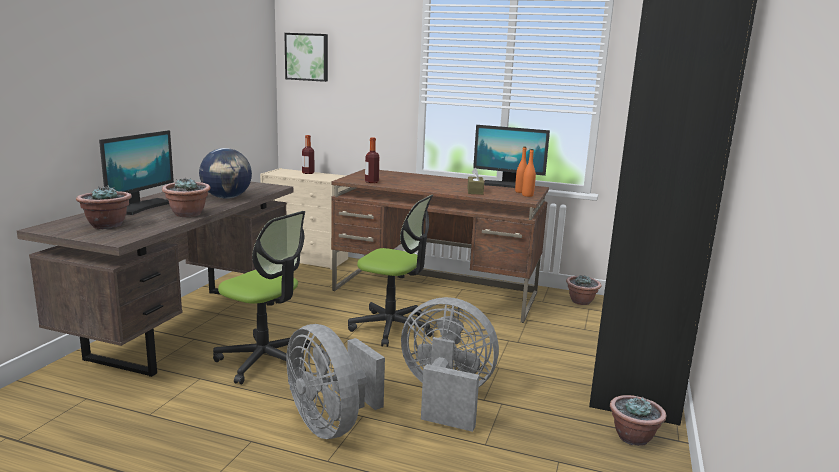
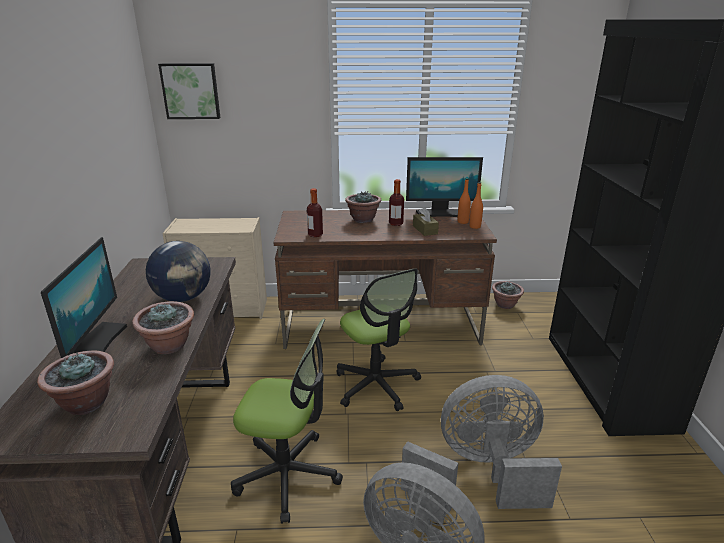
camera: 20 degrees left, 10 degrees up
(308, 173) = (213, 221): bottle -> bottle (396, 223)
(392, 327) = (376, 385): office chair -> office chair turned 60 degrees clockwise
(633, 437) = (666, 462): potted plant -> potted plant (363, 219)

